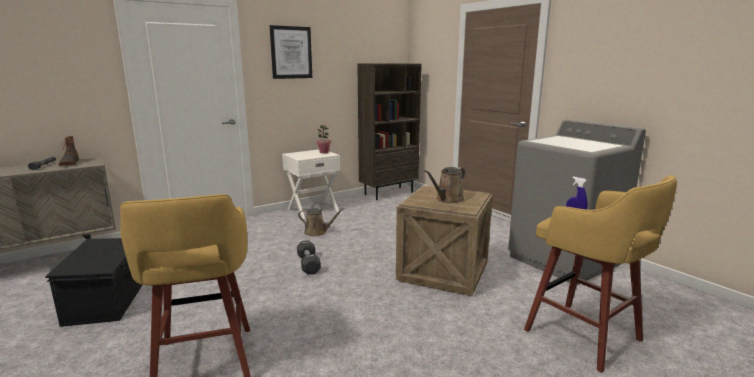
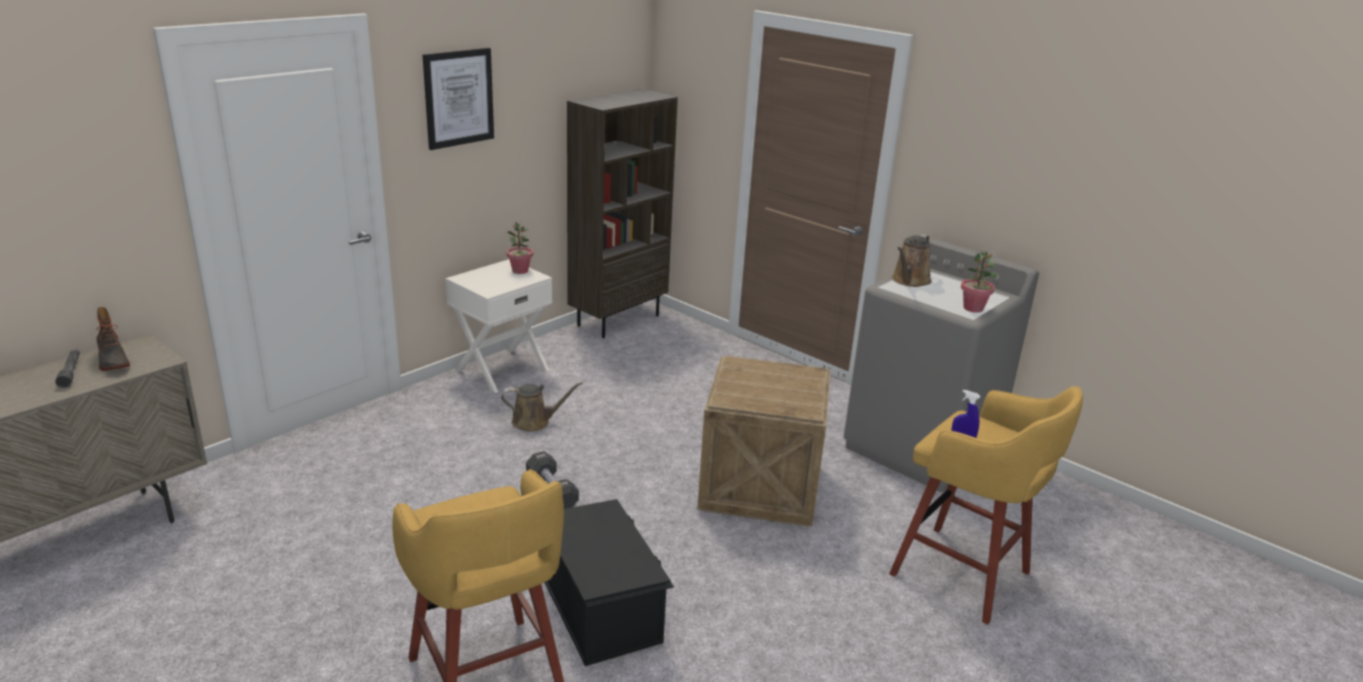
camera: 15 degrees left, 10 degrees up
(109, 300) = (262, 596): black storage box -> black storage box (602, 608)
(448, 199) = (774, 390): brown watering can -> brown watering can (909, 281)
(593, 148) = (973, 308): none -> potted plant

